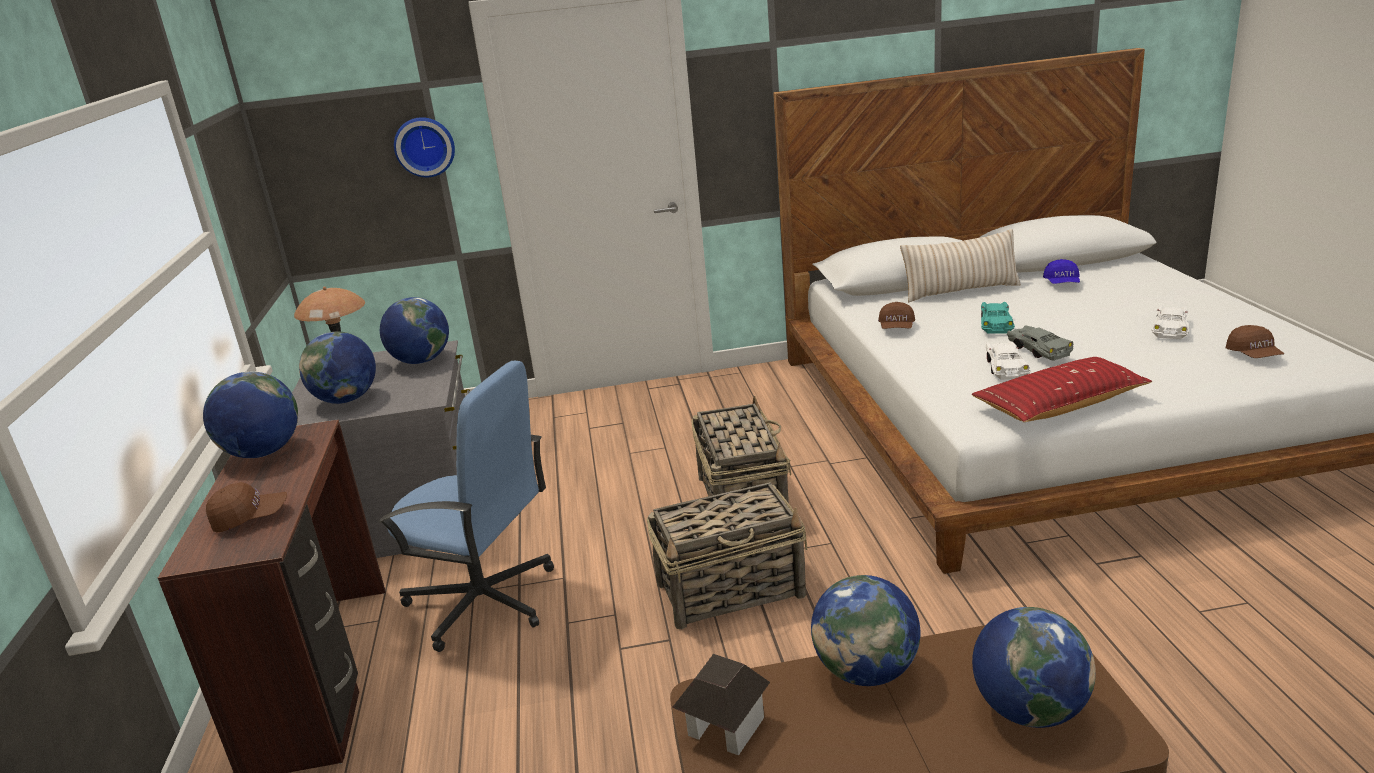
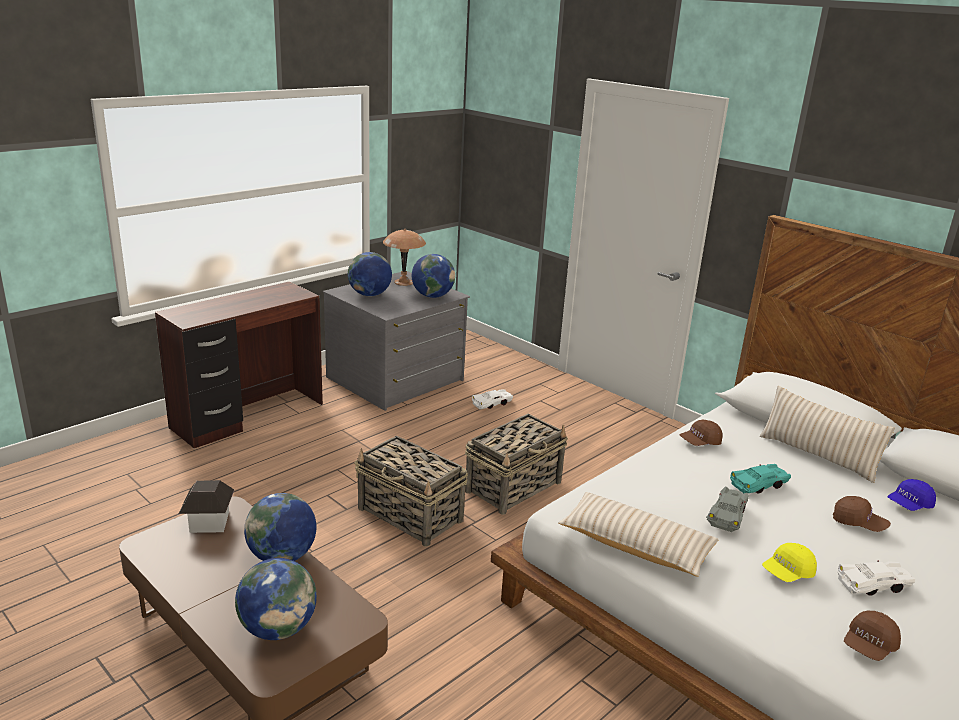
camera: 50 degrees right, 0 degrees up
(250, 518) = (211, 311): brown cap -> brown cap (858, 523)
(263, 453) = (272, 292): globe -> none
(425, 146) = (540, 168): wall clock -> none
(484, 602) = (335, 436): blue office chair -> none
(1005, 367) = (671, 504): white toy car -> white toy car (492, 403)
(1059, 405) = (635, 545): red pillow -> beige pillow
(1138, 354) = (787, 573): none -> yellow cap

